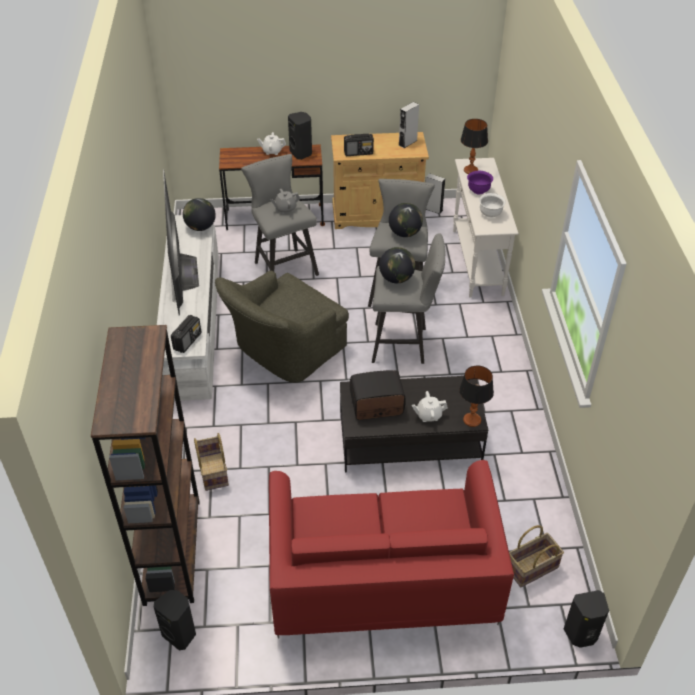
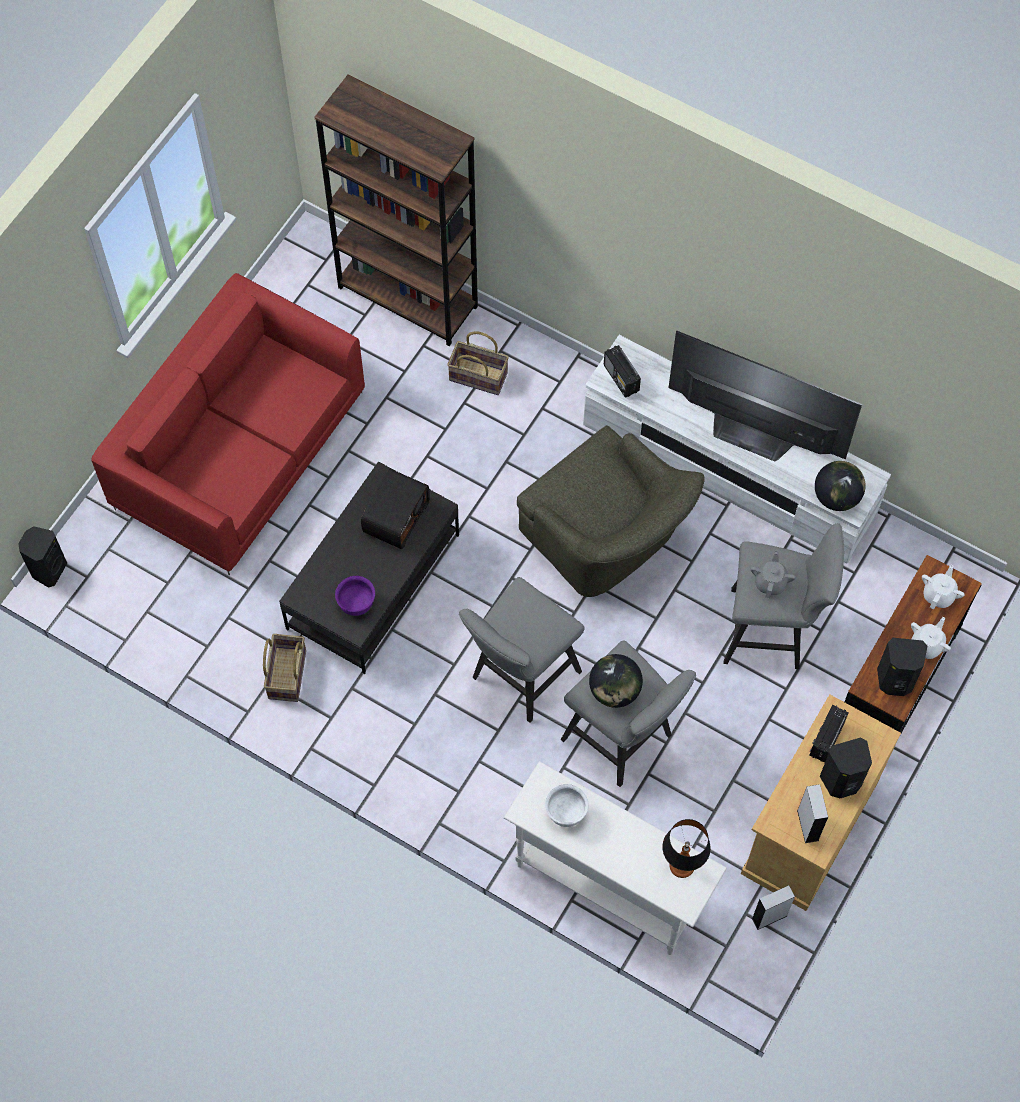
camera: 125 degrees right, 20 degrees up
(180, 634) = (315, 263): black speaker -> black speaker (841, 781)
(283, 351) = (608, 539): green armchair -> green armchair turned 150 degrees clockwise
(396, 279) = (534, 620): globe -> none
(428, 415) = (343, 557): white teapot -> white teapot (939, 595)
(472, 420) = (302, 594): table lamp -> none
(478, 190) = (627, 838): purple bowl -> purple bowl (356, 604)
(532, 569) = (139, 581): basket -> basket (286, 674)

